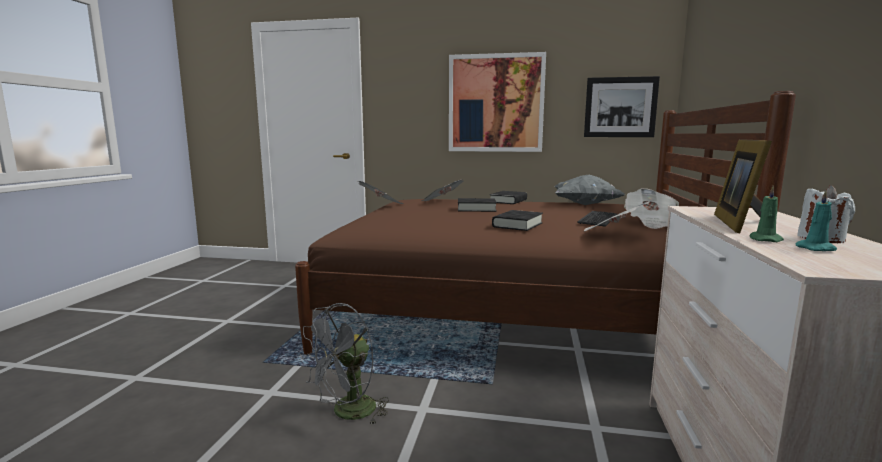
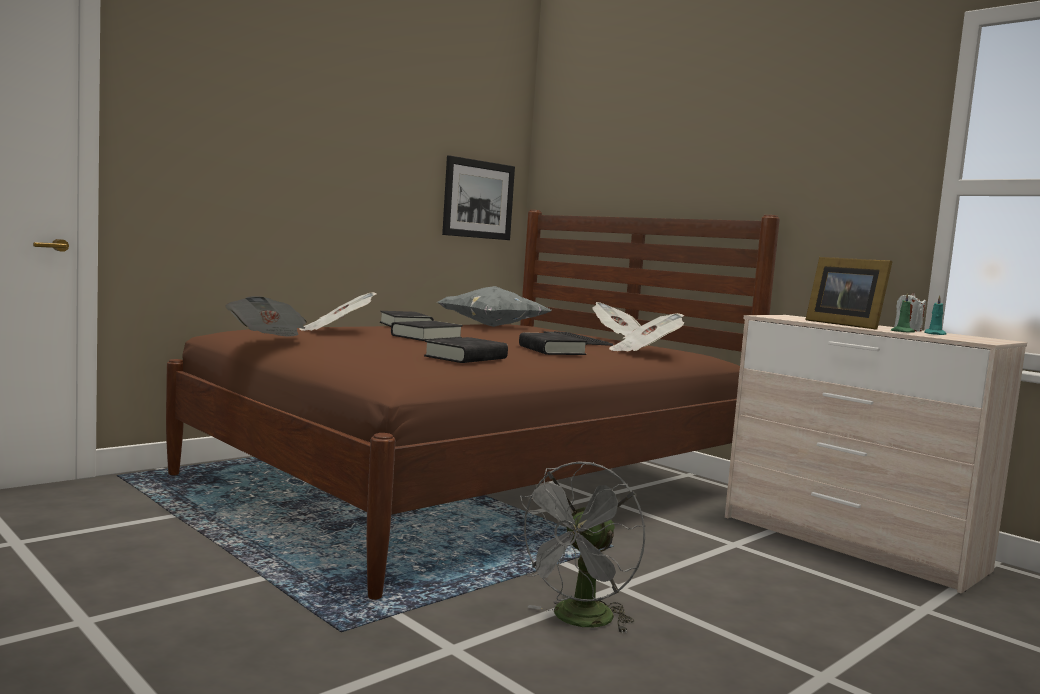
camera: 55 degrees left, 5 degrees down
(347, 413) = (578, 621): grey fan -> grey fan turned 45 degrees clockwise
(422, 224) = (466, 357): none -> black book
(495, 103) = (338, 174): picture -> none

